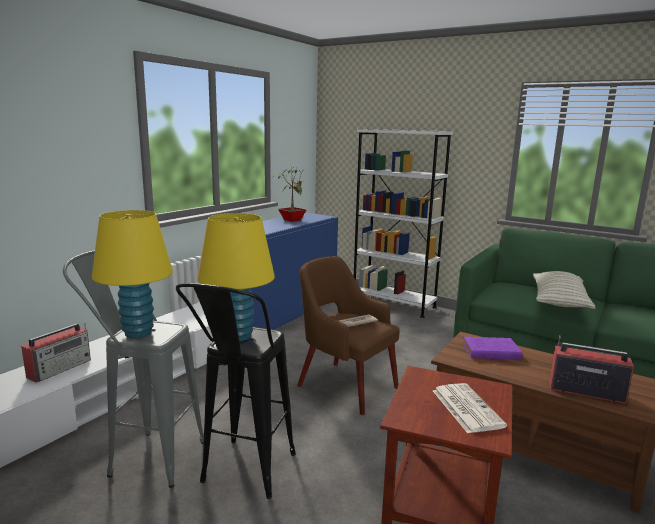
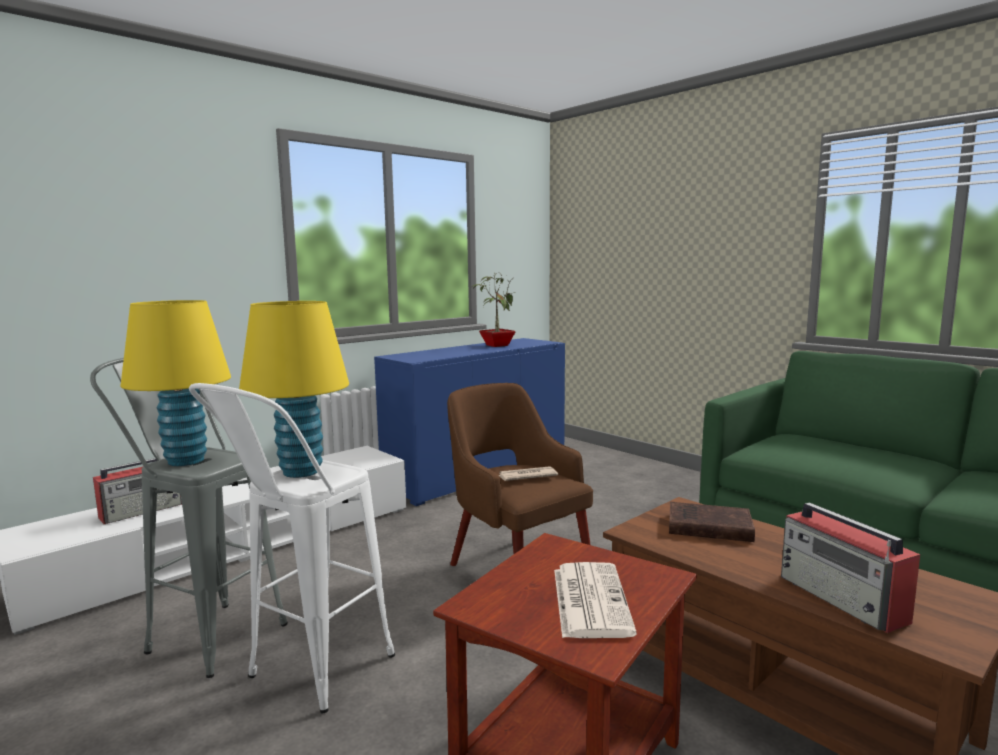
camera: 15 degrees right, 5 degrees down
(243, 477) = (306, 678): black stool -> white stool
(393, 304) = (645, 468): white bookcase -> none
(489, 351) = (706, 527): purple book -> brown book
(559, 302) = (867, 463): pillow -> none
(585, 391) = (843, 599): radio -> radio turned 150 degrees counterclockwise

